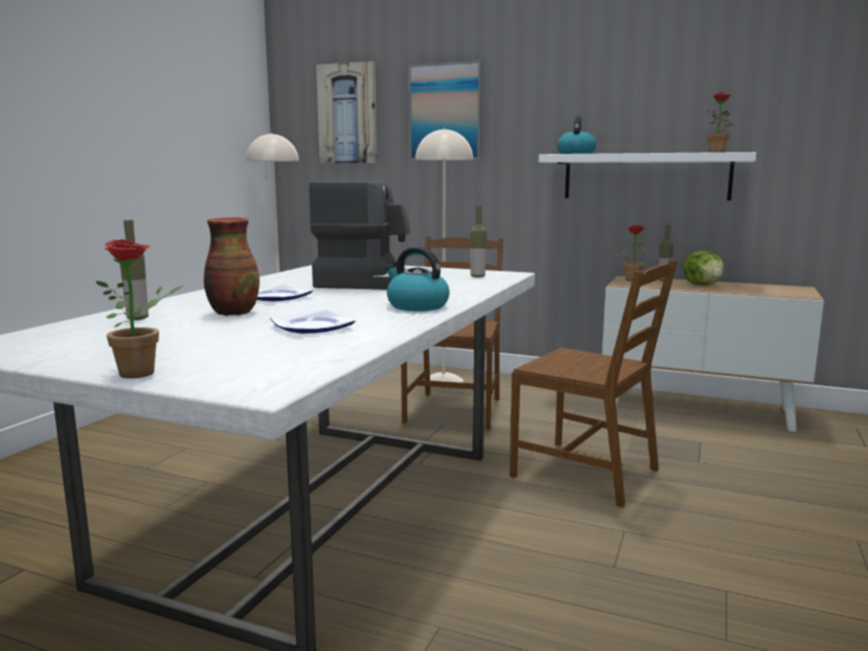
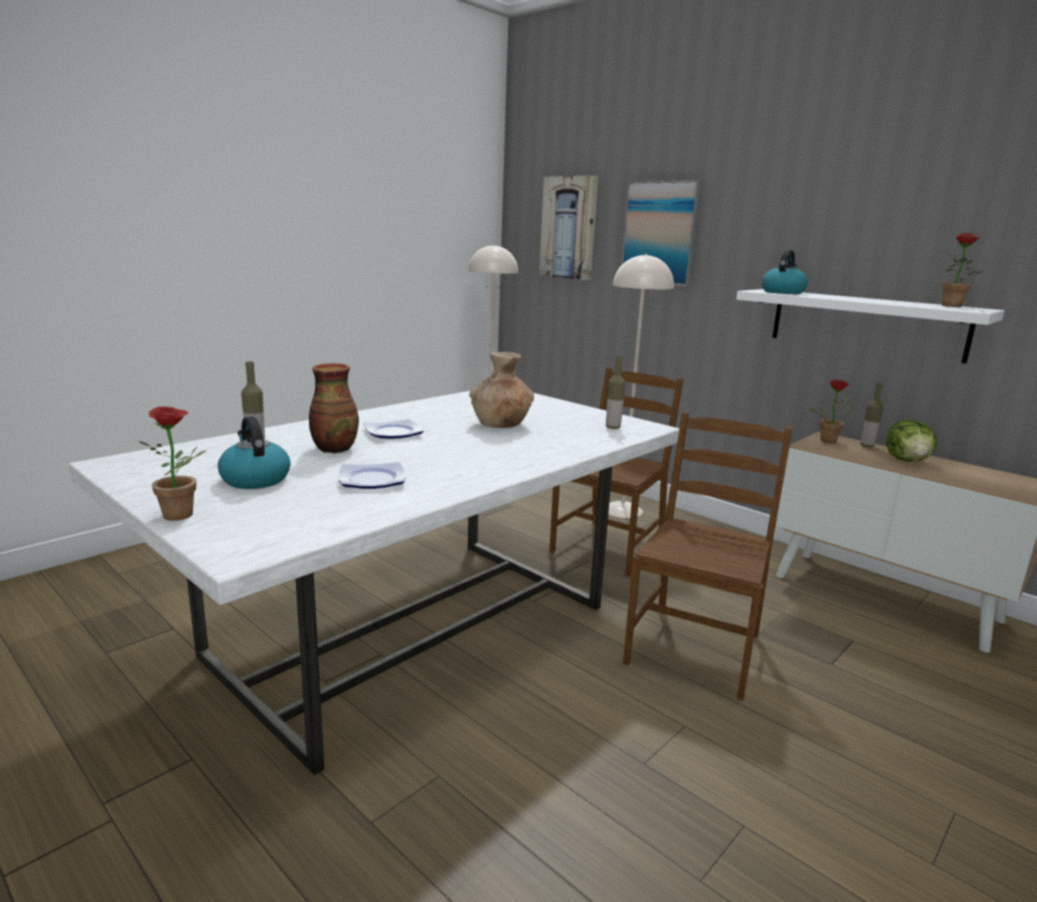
camera: 20 degrees right, 5 degrees up
(374, 283) = (501, 425): coffee machine -> brown vase
(416, 306) = (497, 464): kettle -> kettle (254, 479)
(587, 472) = (694, 648): brown chair -> brown chair turned 120 degrees counterclockwise

